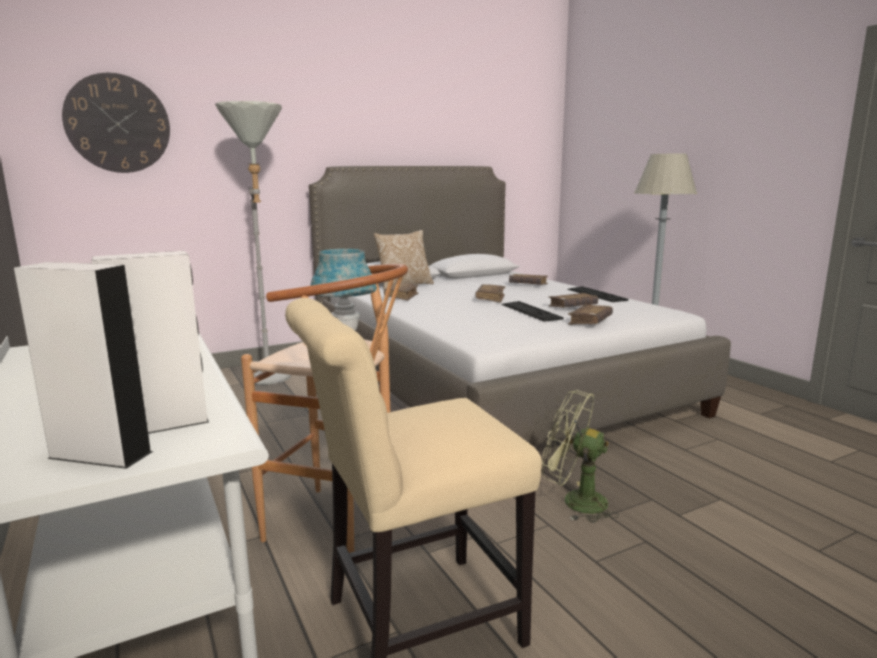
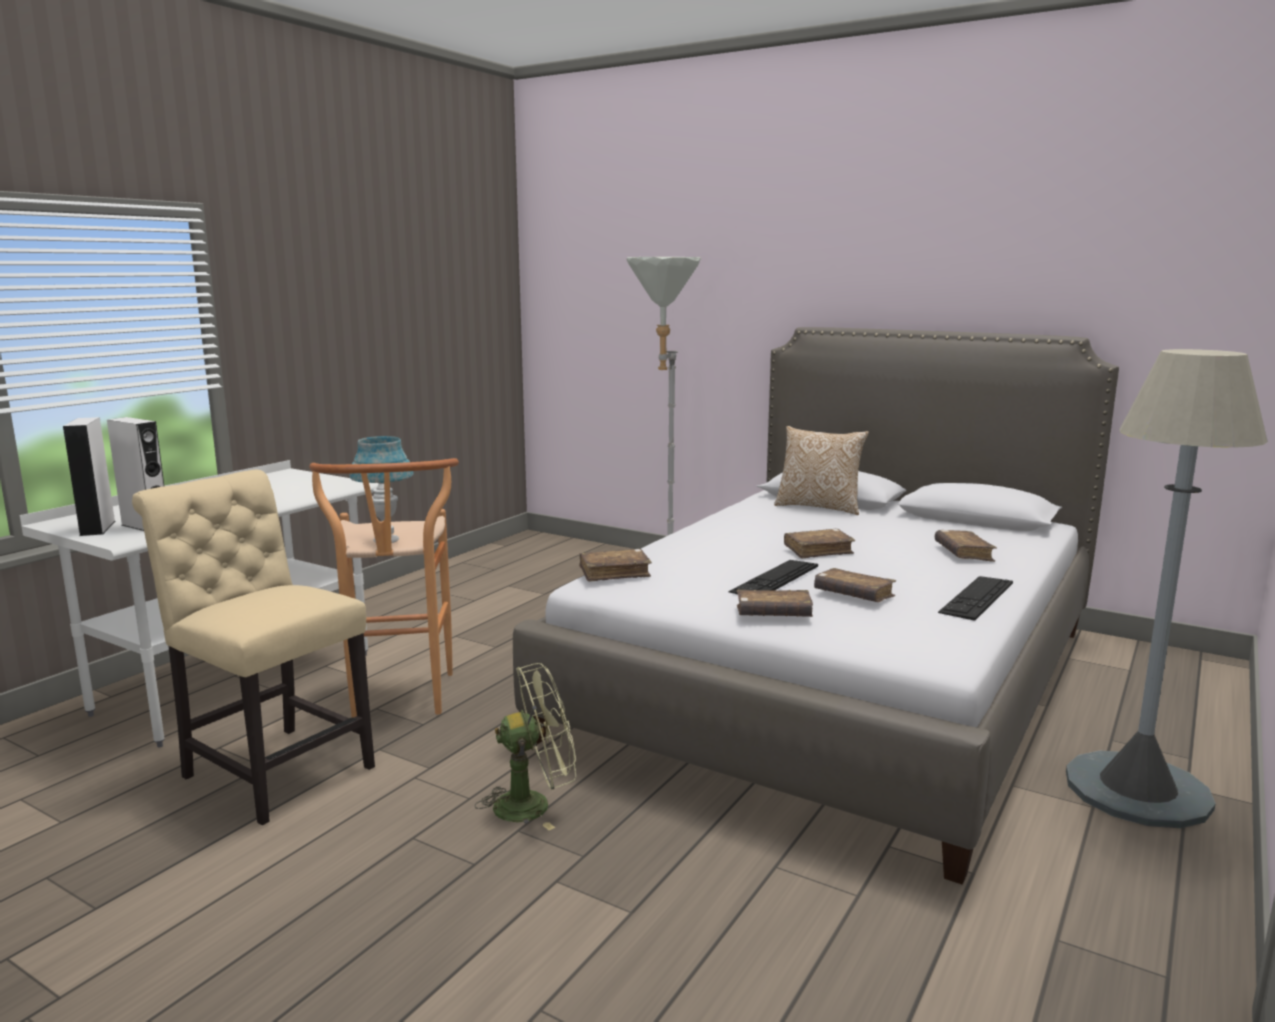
camera: 60 degrees right, 0 degrees up
(118, 123) = (600, 275): wall clock -> none
(401, 296) = (755, 517): brown book -> brown book (614, 573)
(574, 501) = (533, 804): green fan -> green fan turned 75 degrees clockwise

